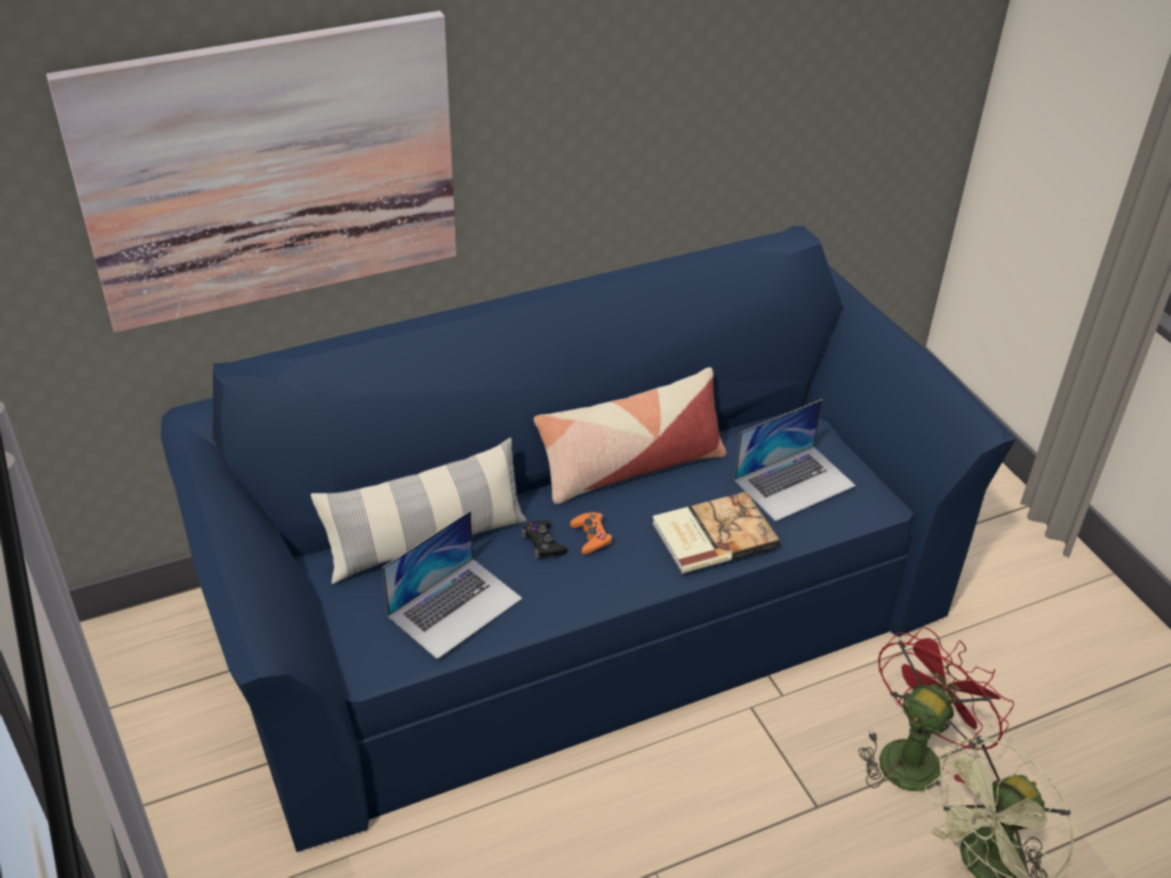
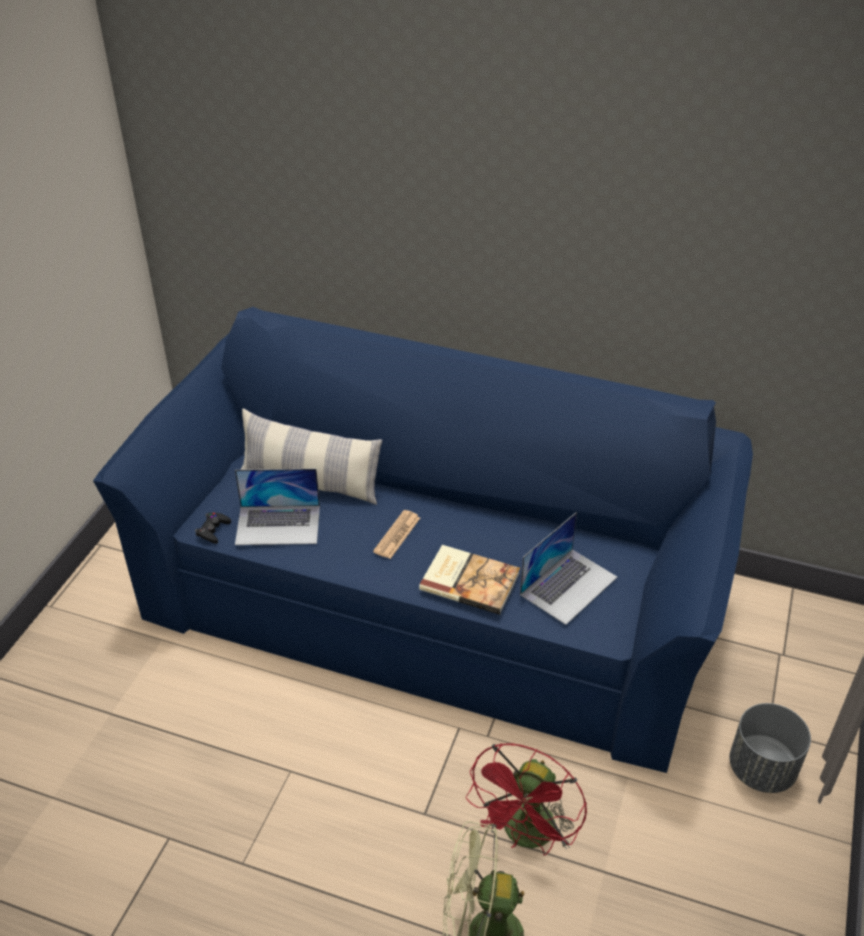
camera: 45 degrees right, 0 degrees up
(272, 171) = (314, 196): picture -> none
(543, 543) = (366, 522): black game controller -> black game controller (213, 530)
(591, 536) = (397, 535): orange game controller -> newspaper
(630, 466) = (478, 511): pillow -> none
(794, 482) = (568, 585): laptop -> laptop turned 60 degrees counterclockwise
(915, 755) = (527, 836): red fan -> red fan turned 120 degrees clockwise
(1001, 561) = (762, 769): none -> grey planter

